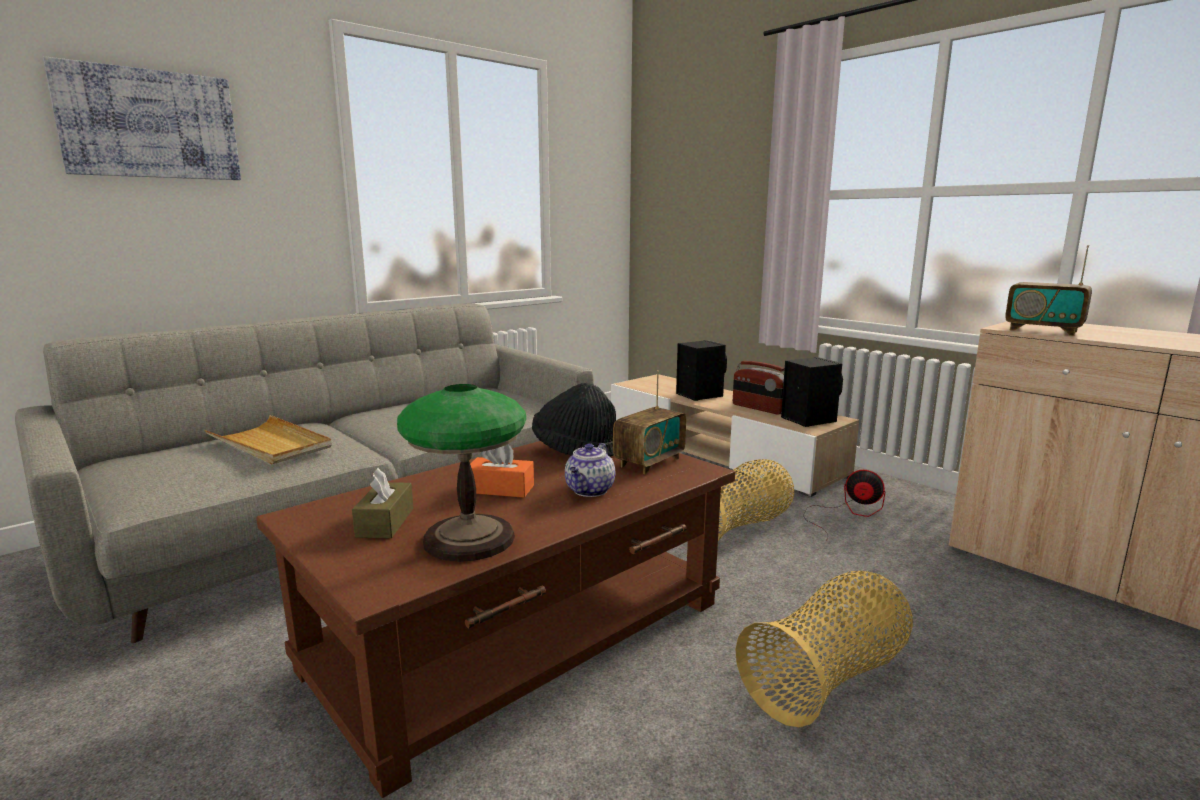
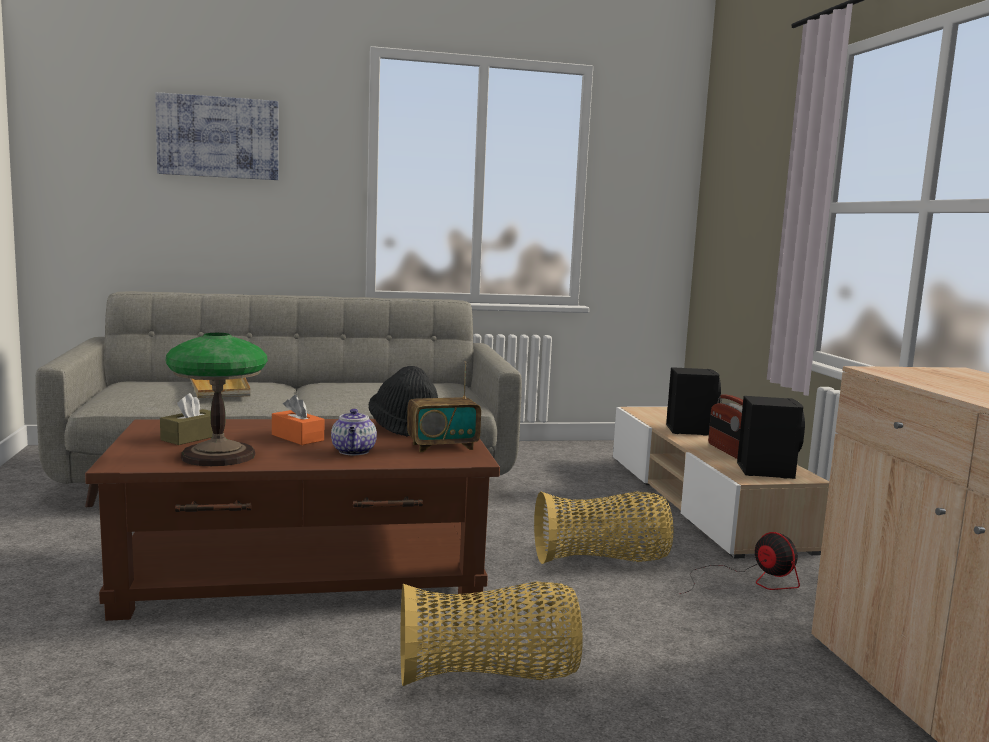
camera: 30 degrees right, 5 degrees down
(590, 491) = (354, 452): teapot -> teapot turned 60 degrees counterclockwise
(1043, 331) = (907, 376): radio -> none

